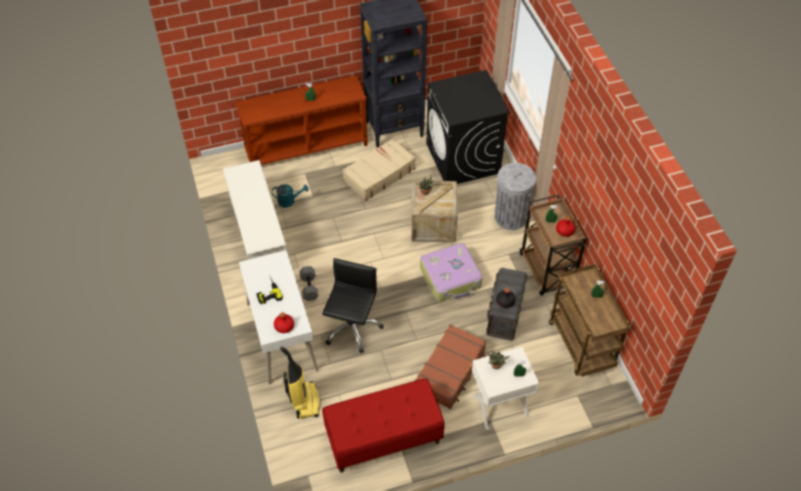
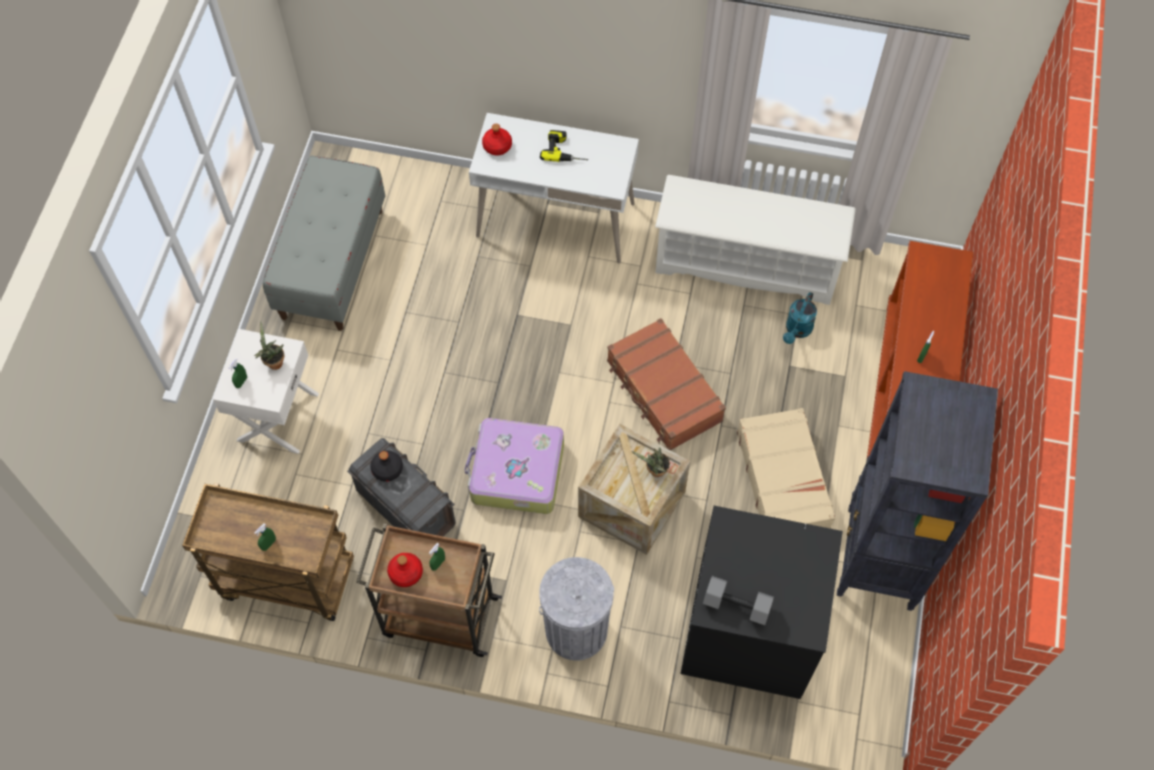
camera: 120 degrees right, 10 degrees up
(304, 401) = (443, 205): vacuum cleaner -> none
(308, 287) = (617, 285): grey dumbbell -> grey dumbbell (737, 604)
(351, 327) = (516, 305): black office chair -> none
(383, 438) = (332, 263): red bench -> grey bench
(450, 371) = (367, 386): brown suitcase -> brown suitcase (663, 392)

